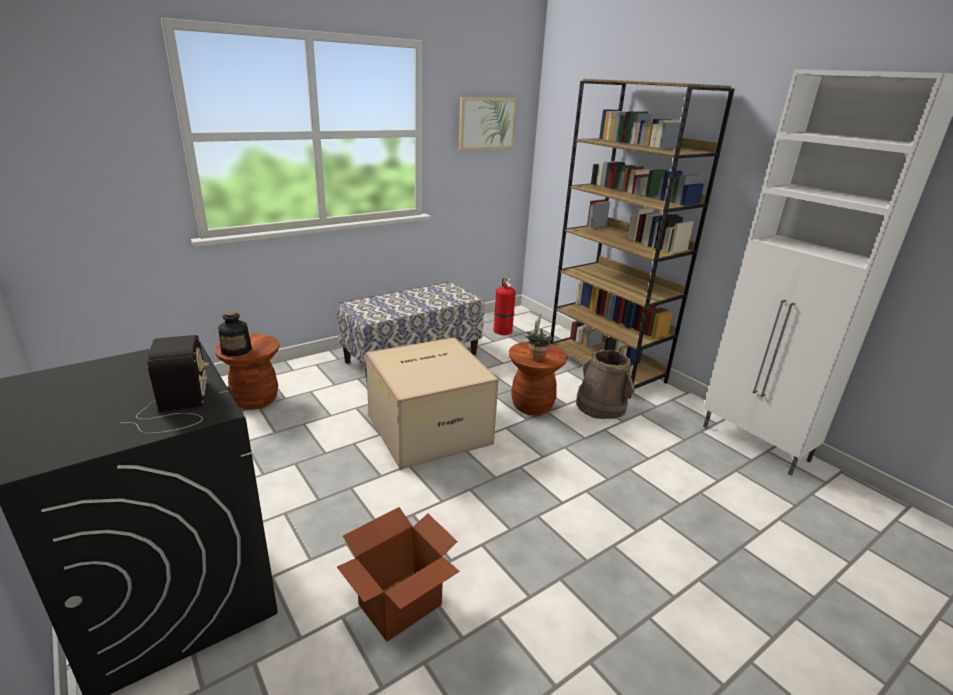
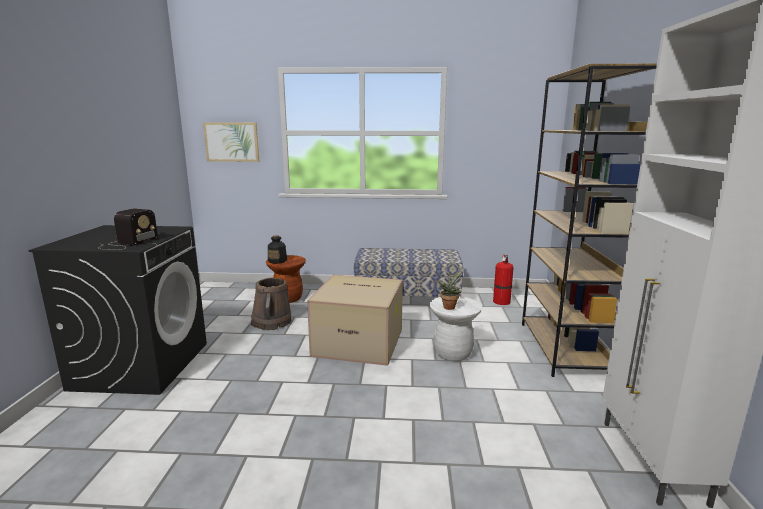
camera: 40 degrees right, 10 degrees down
(400, 605) = (210, 421): cardboard box -> none
(486, 123) = (507, 127): picture -> picture (232, 142)
(532, 406) = (452, 353): brown stool -> white stool
(601, 406) = (514, 373): brown bucket -> brown bucket (271, 322)

